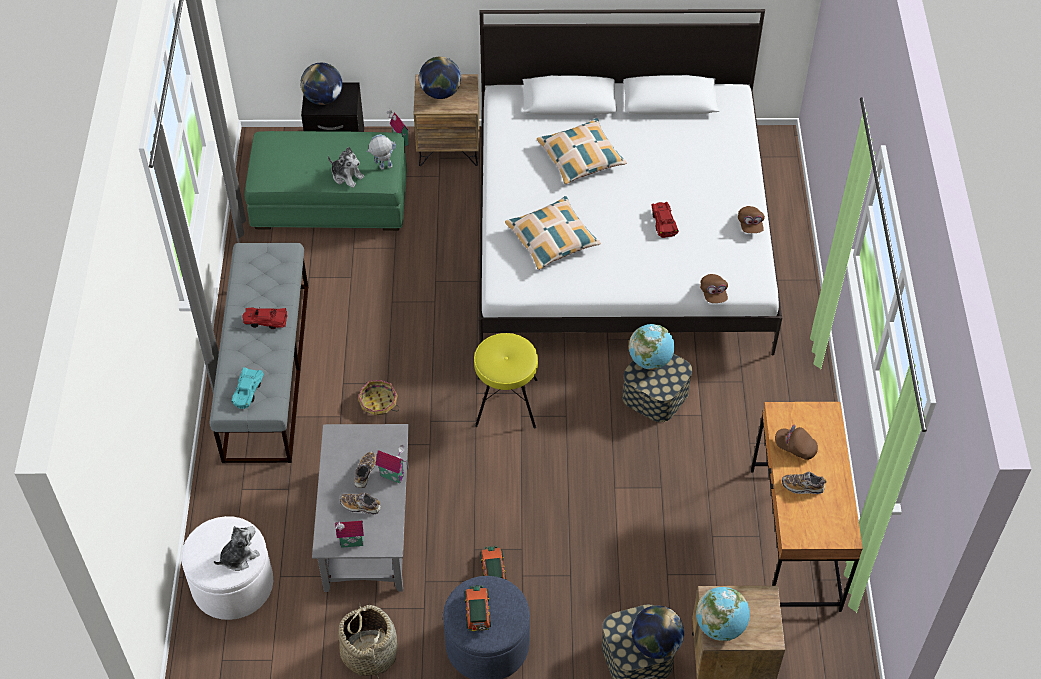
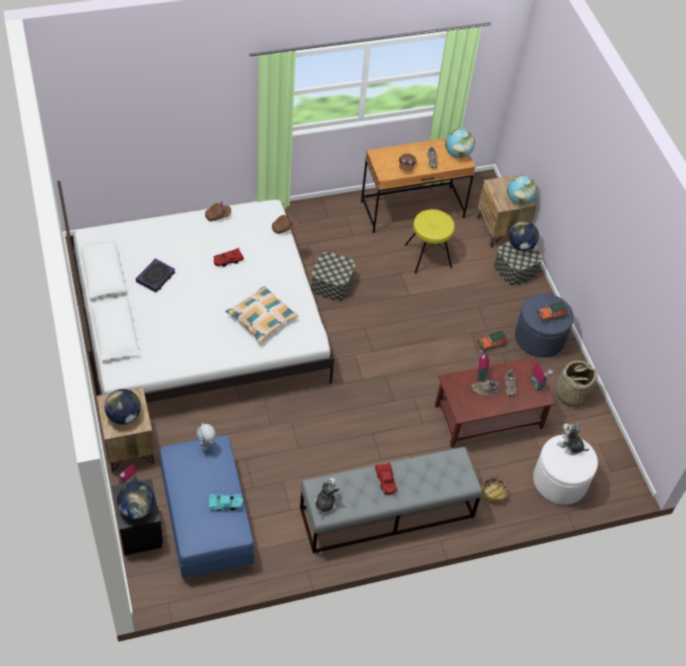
camera: 110 degrees left, 0 degrees up
(247, 391) = (450, 473): turquoise toy car -> turquoise toy car (225, 504)
(330, 201) = (207, 517): green ottoman -> blue ottoman
(347, 176) = (221, 470): plush toy -> plush toy (325, 503)
(367, 528) = (489, 416): grey coffee table -> brown coffee table
(378, 403) = (391, 434): basket -> basket (494, 493)
(506, 402) = (365, 361): yellow stool -> yellow stool (428, 256)
(581, 157) = (175, 315): pillow -> none
(649, 147) = (156, 277): none -> book
(650, 360) = (325, 273): globe -> globe (458, 154)

